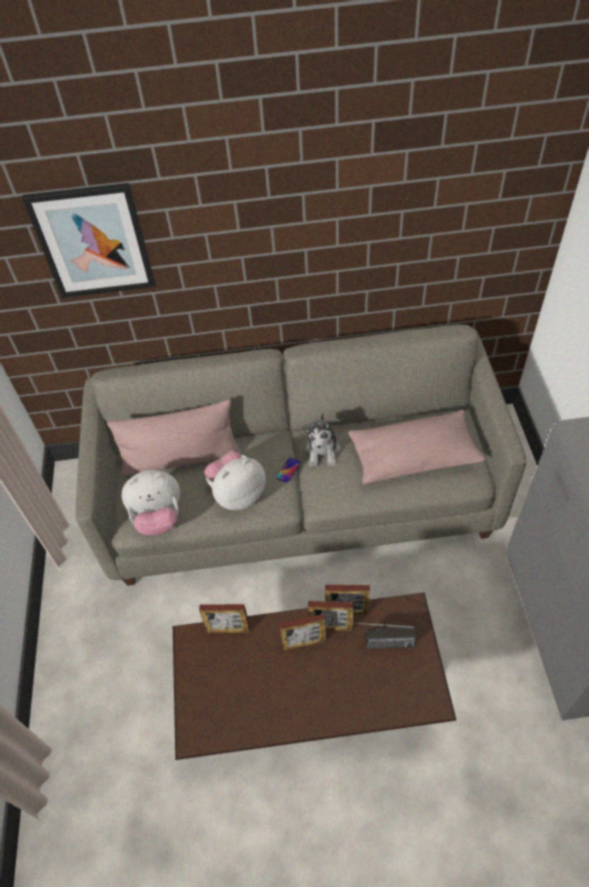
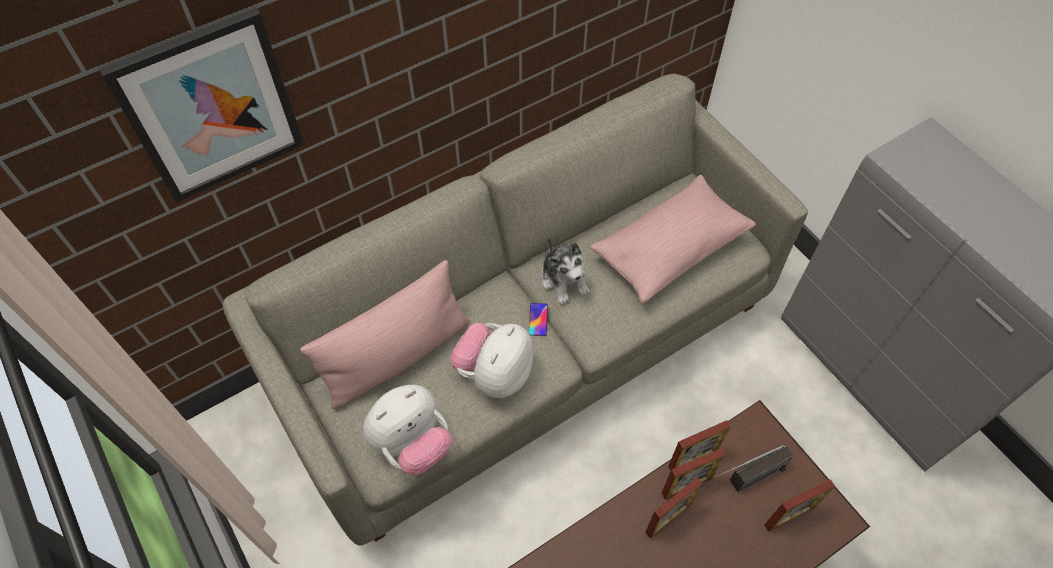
camera: 30 degrees left, 5 degrees up
(228, 630) = (573, 543): picture frame -> picture frame (789, 516)

